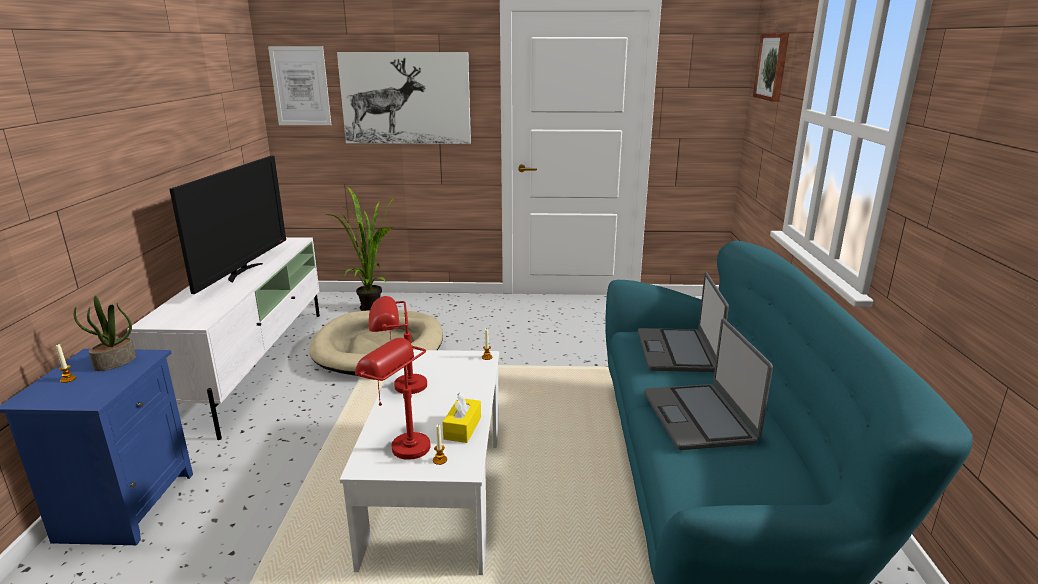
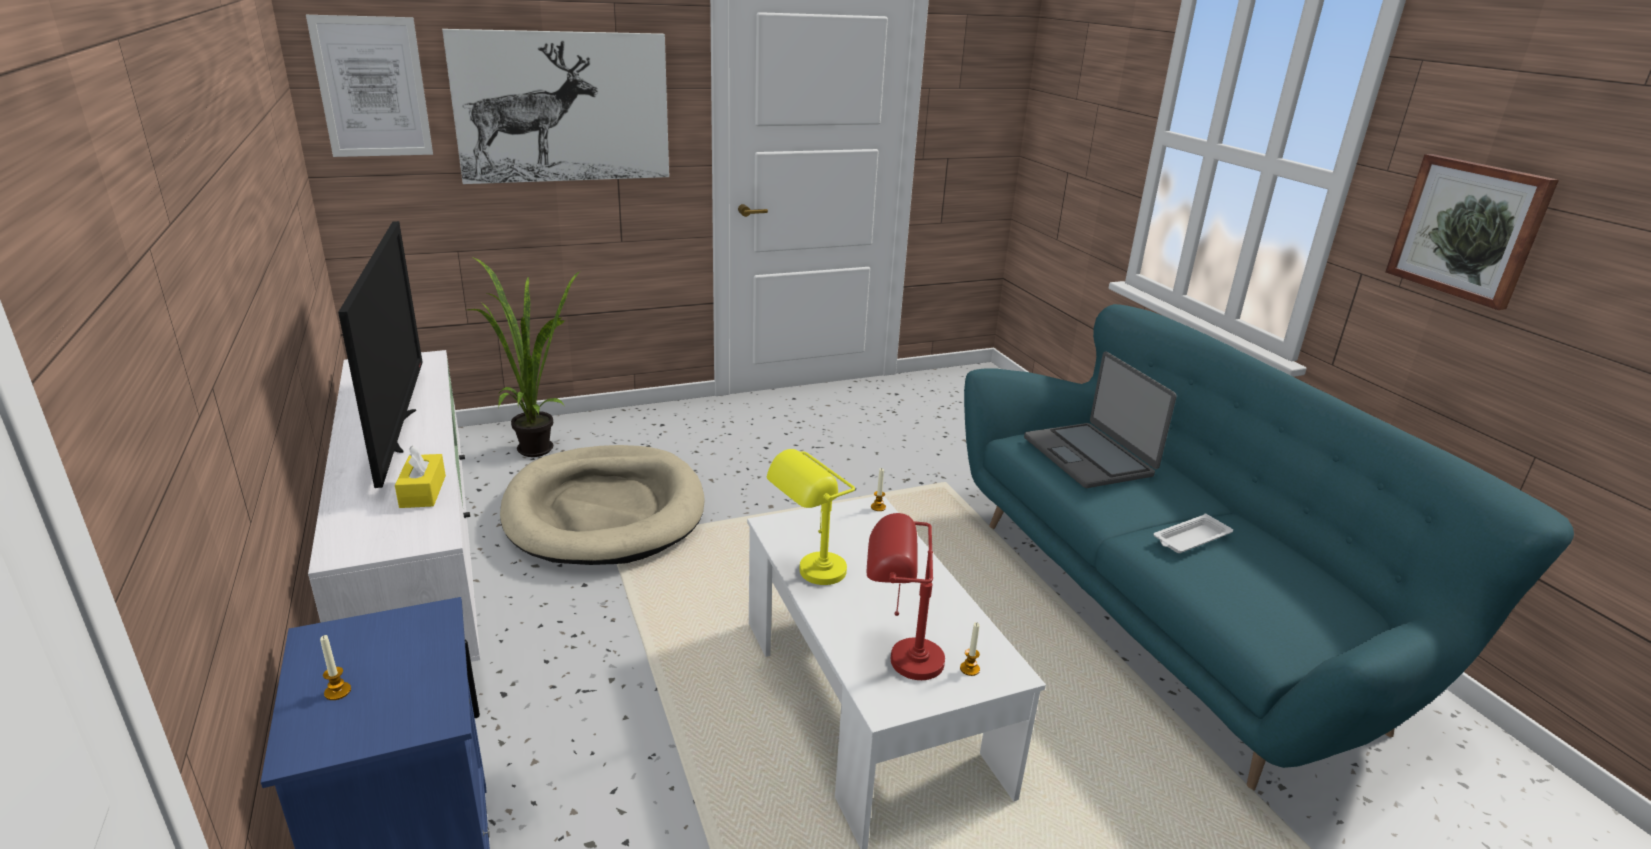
camera: 25 degrees left, 5 degrees up
(115, 363) = (389, 642): potted plant -> none
(399, 387) = (810, 577): red table lamp -> yellow table lamp
(462, 428) = (951, 617): yellow tissue box -> yellow tissue box (423, 491)
(699, 417) = (1190, 539): laptop -> white tray
(772, 66) = (1085, 66): picture -> picture (1468, 229)

